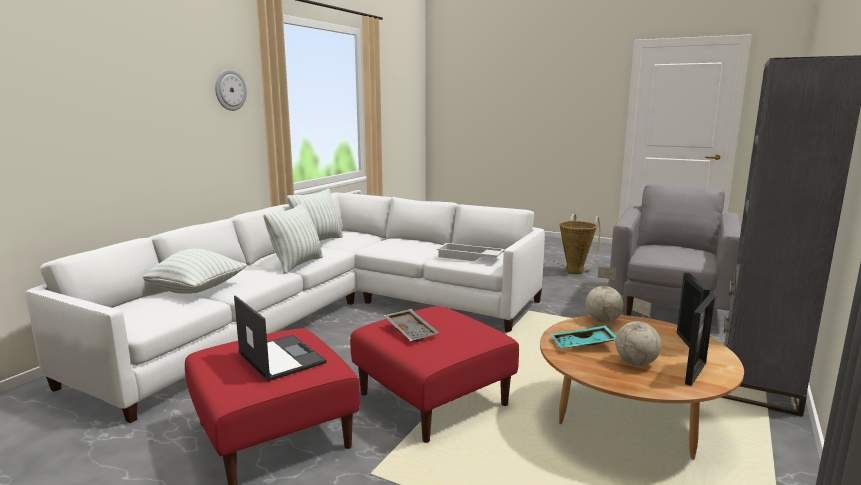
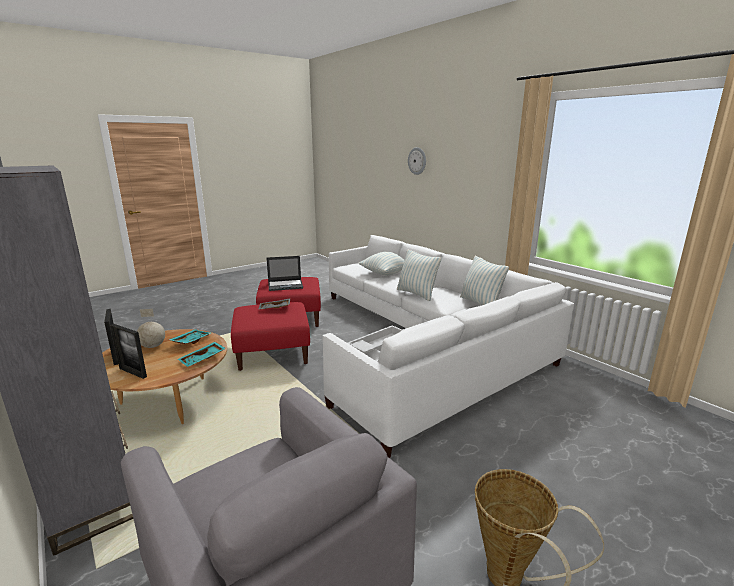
camera: 115 degrees right, 5 degrees up
(230, 90) = (502, 166): wall clock -> wall clock (417, 161)
(602, 321) = (203, 359): globe -> turquoise tray

